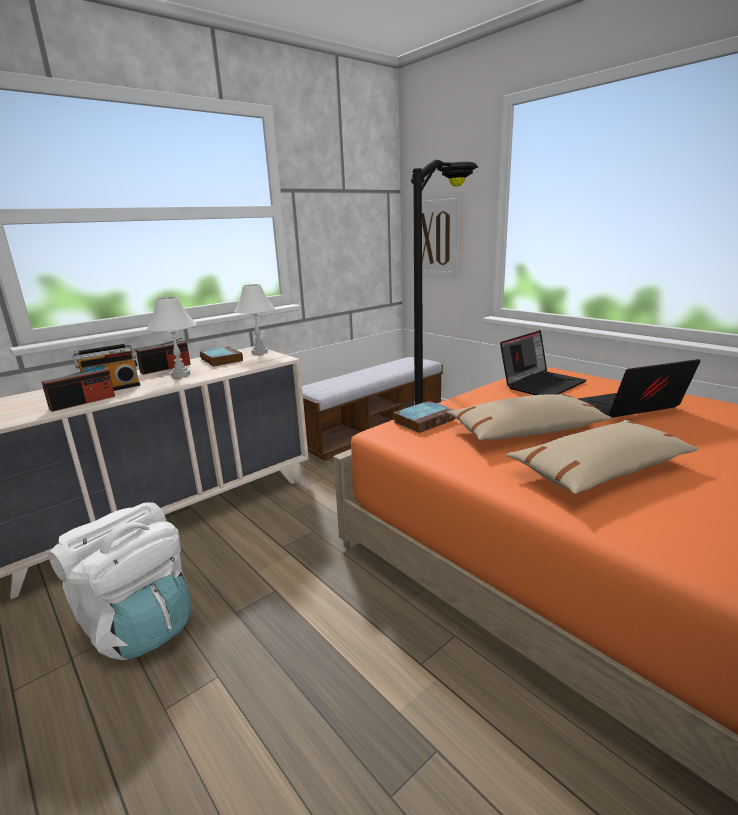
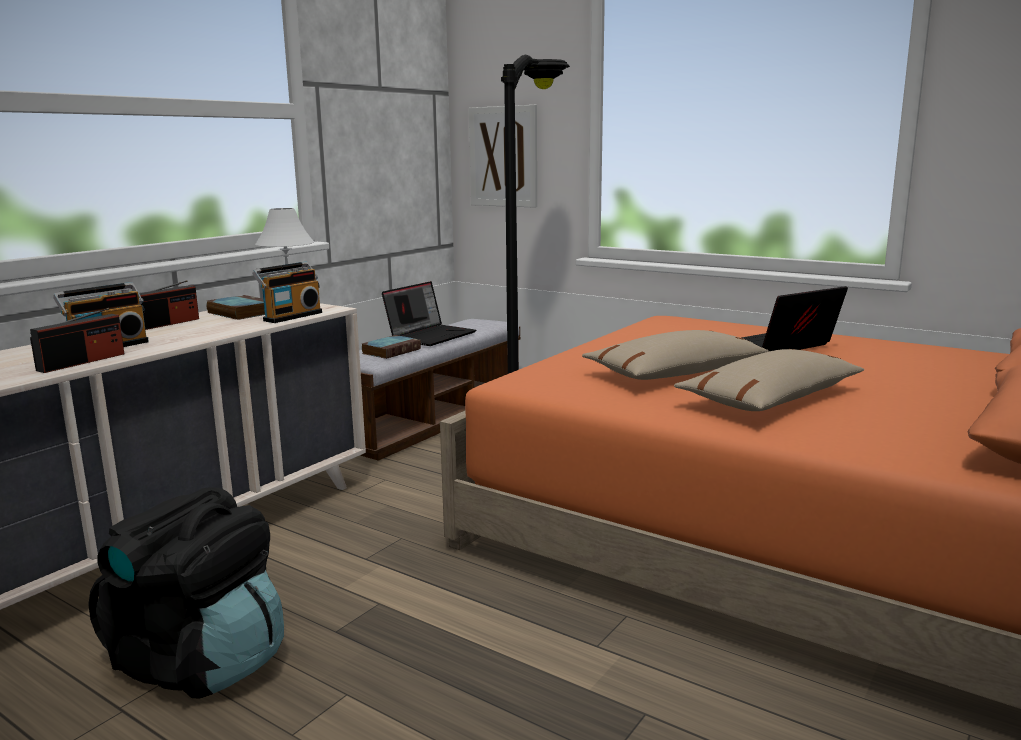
camera: 15 degrees left, 5 degrees down
(138, 625) = (201, 662): white backpack -> black backpack
(180, 374) = (197, 329): white table lamp -> none
(249, 365) = (291, 316): none -> radio
(425, 420) = (551, 370): book -> book (391, 351)
(542, 384) = (670, 331): laptop -> laptop (431, 335)

